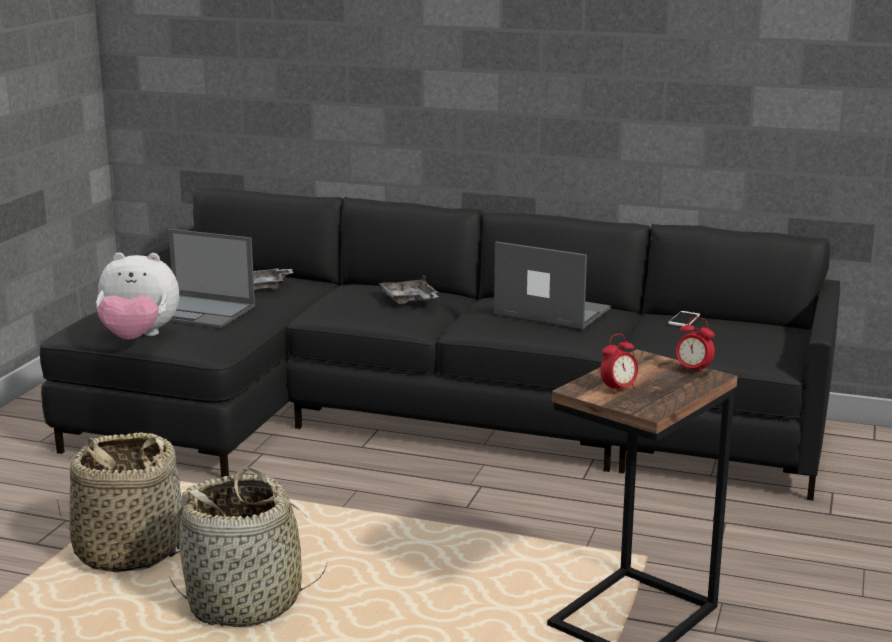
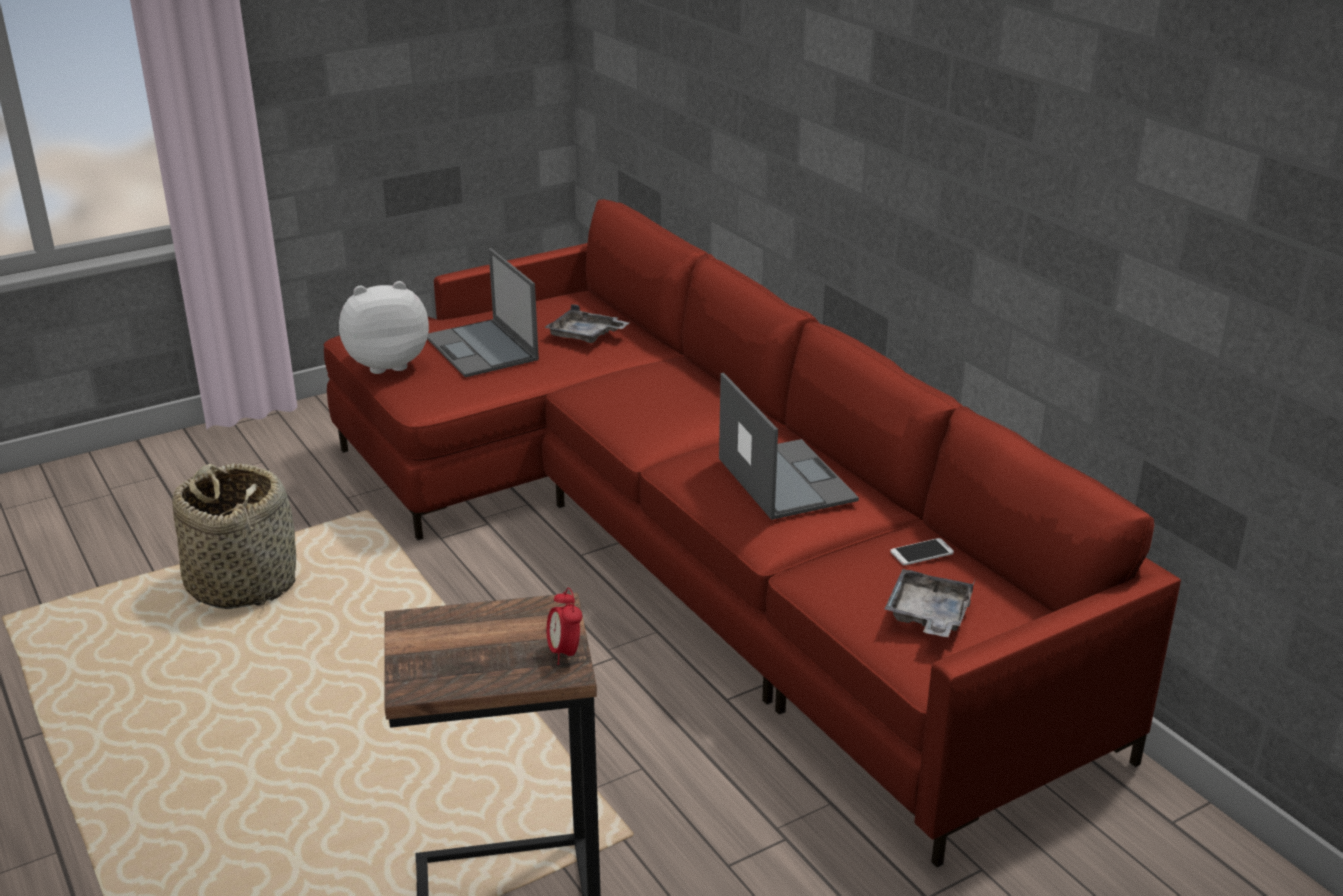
camera: 40 degrees right, 10 degrees up
(139, 338) = (386, 364): plush toy -> plush toy turned 120 degrees clockwise
(246, 602) = (241, 685): basket -> none
(409, 300) = (679, 406): grey tray -> grey tray (928, 616)
(424, 419) = (686, 546): black sofa -> red sofa
(618, 389) = (442, 641): alarm clock -> none

